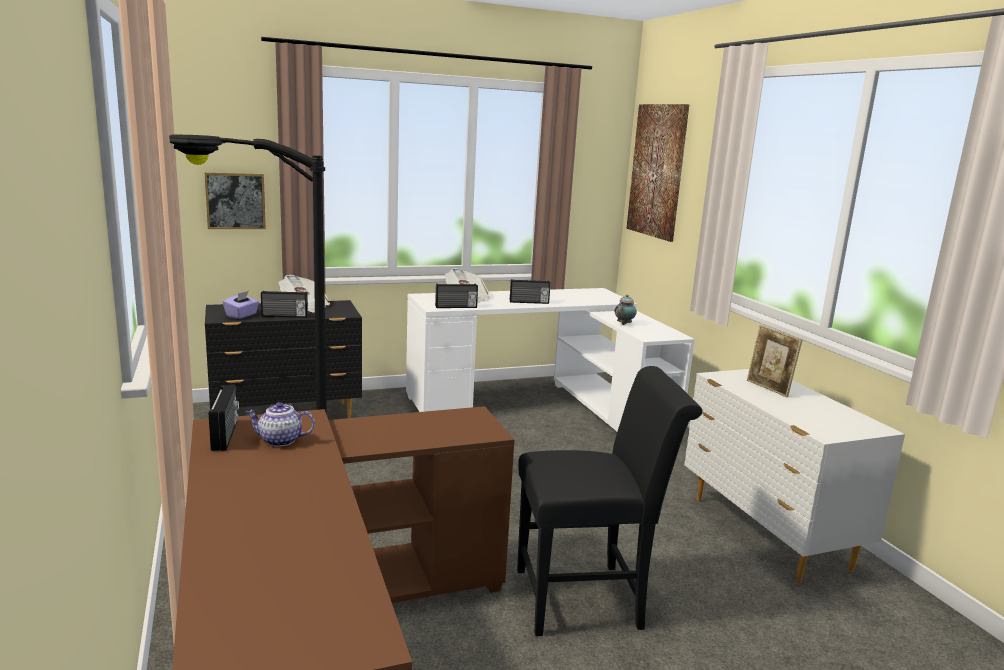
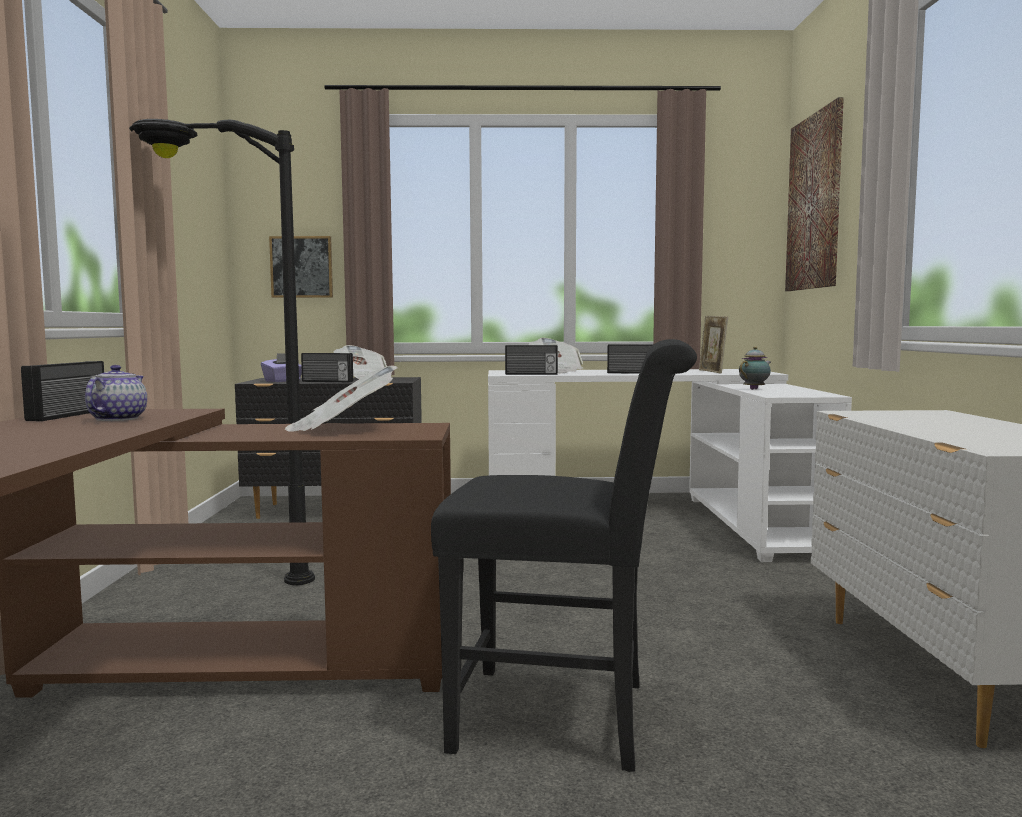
camera: 20 degrees right, 10 degrees down
(279, 440) = (118, 419): teapot -> teapot turned 75 degrees clockwise
(426, 425) = (342, 429): none -> newspaper
(768, 389) = (930, 420): picture frame -> picture frame (712, 372)

